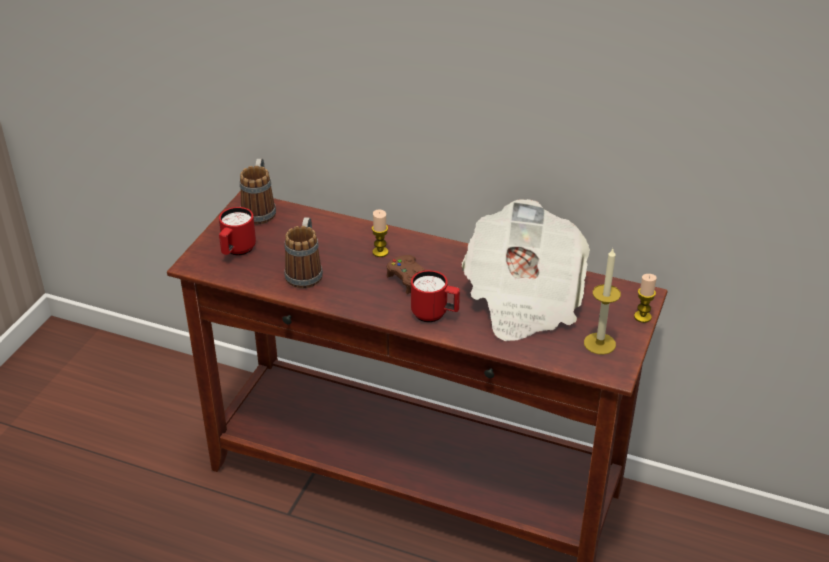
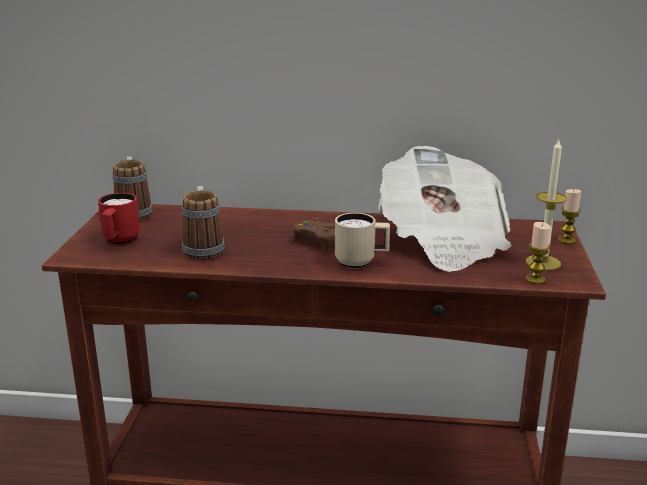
camera: 15 degrees left, 15 degrees down
(380, 252) = (276, 226): candle -> candle (535, 279)
(435, 315) = (361, 262): red mug -> beige mug

